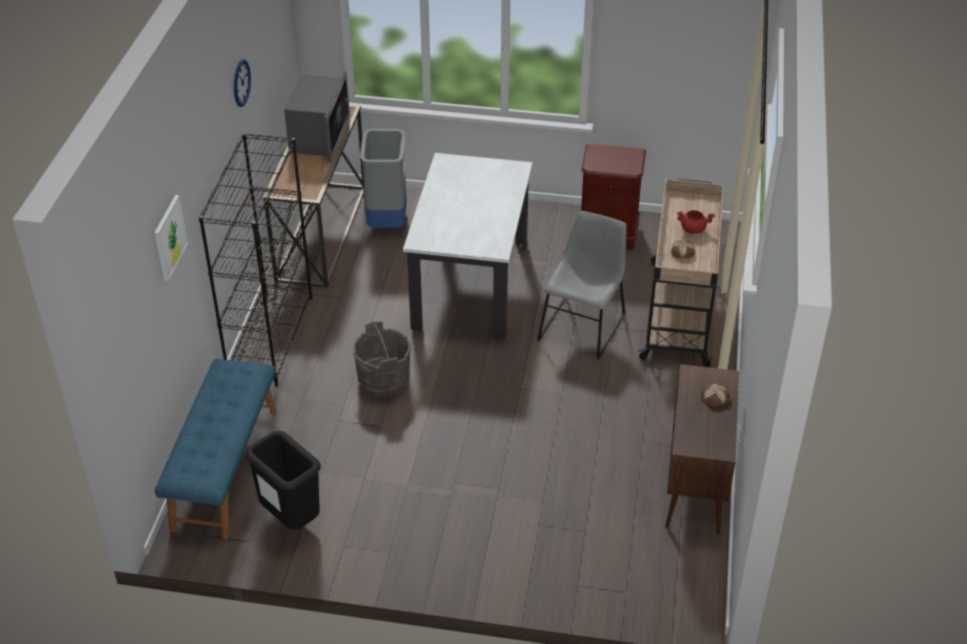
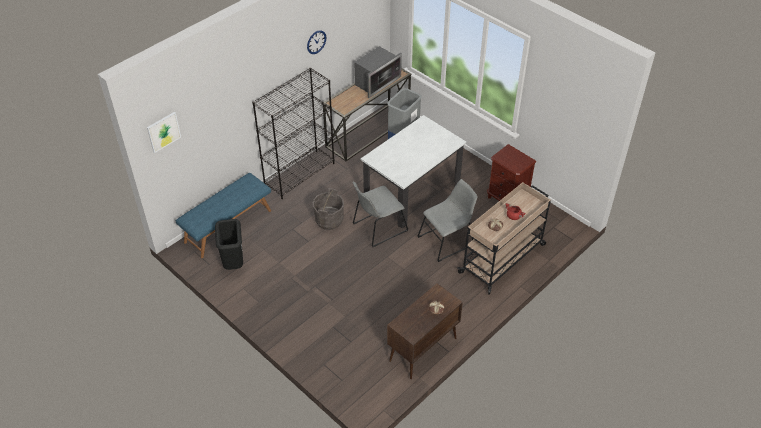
camera: 35 degrees right, 5 degrees up
(169, 237) = (222, 106): picture -> picture (163, 132)
(468, 356) = (378, 228): none -> grey chair

